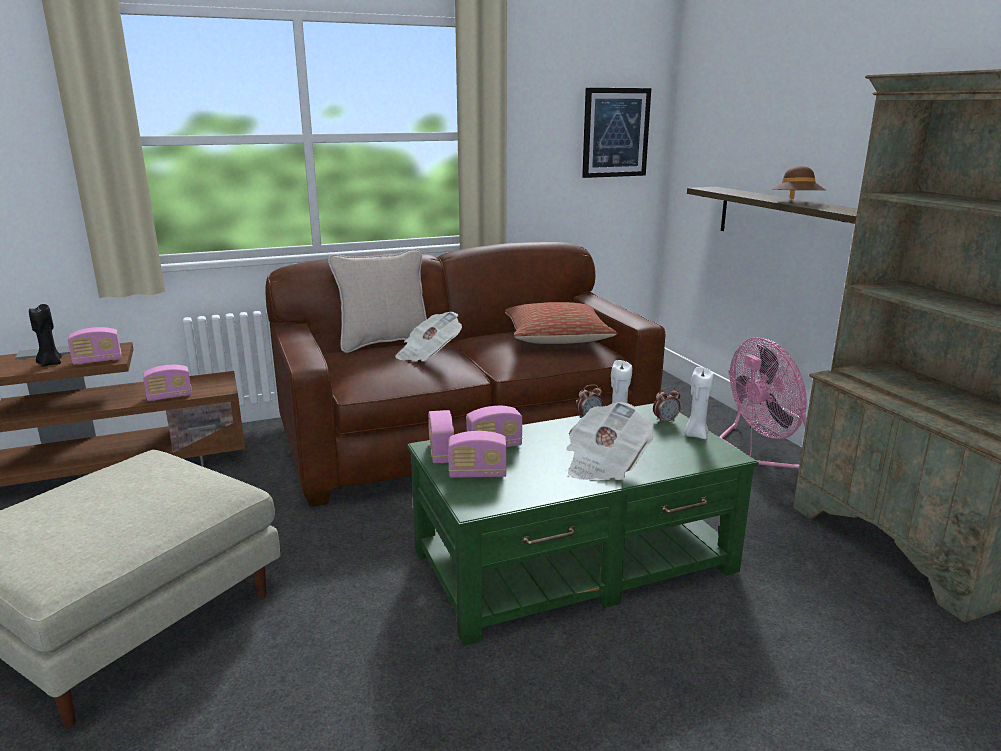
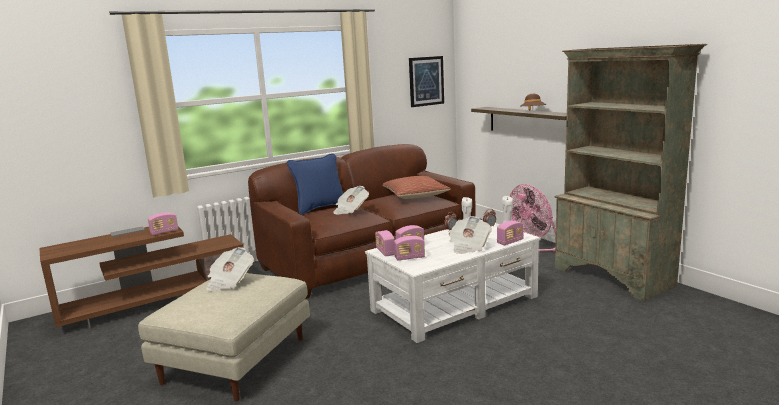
camera: 10 degrees left, 5 degrees down
(50, 363) = (136, 236): black candle -> none
(129, 479) = (229, 282): none -> newspaper
(169, 397) = (204, 250): radio -> radio (510, 242)
(384, 343) = (320, 208): beige pillow -> blue pillow
(575, 561) = (456, 303): green coffee table -> white coffee table

